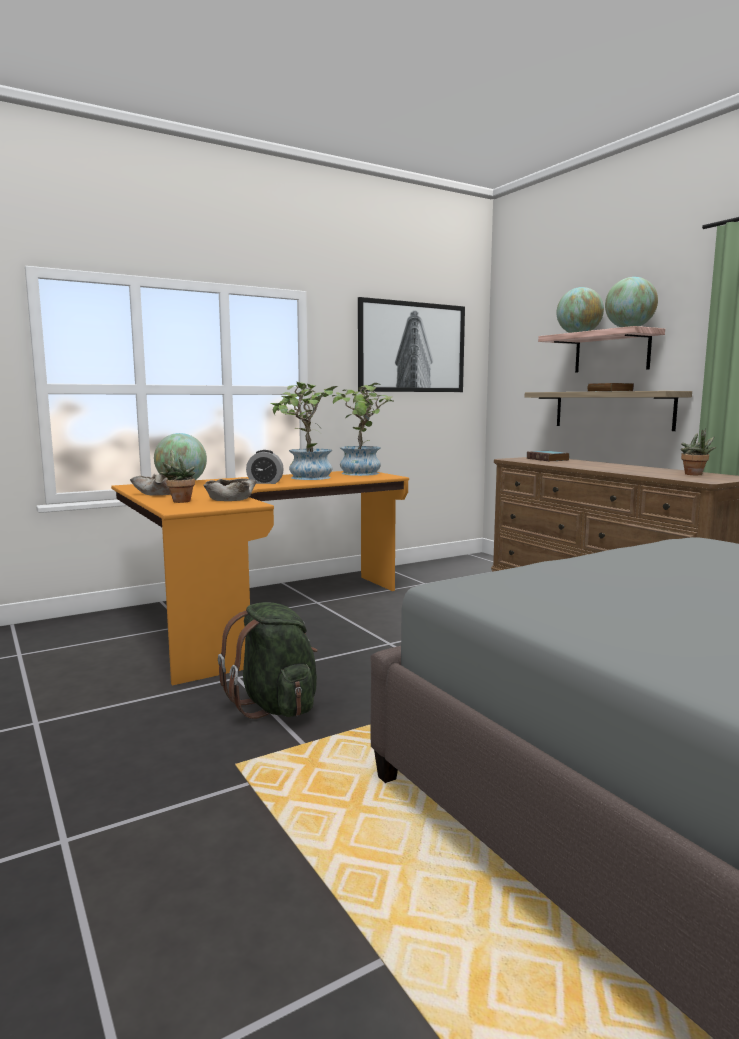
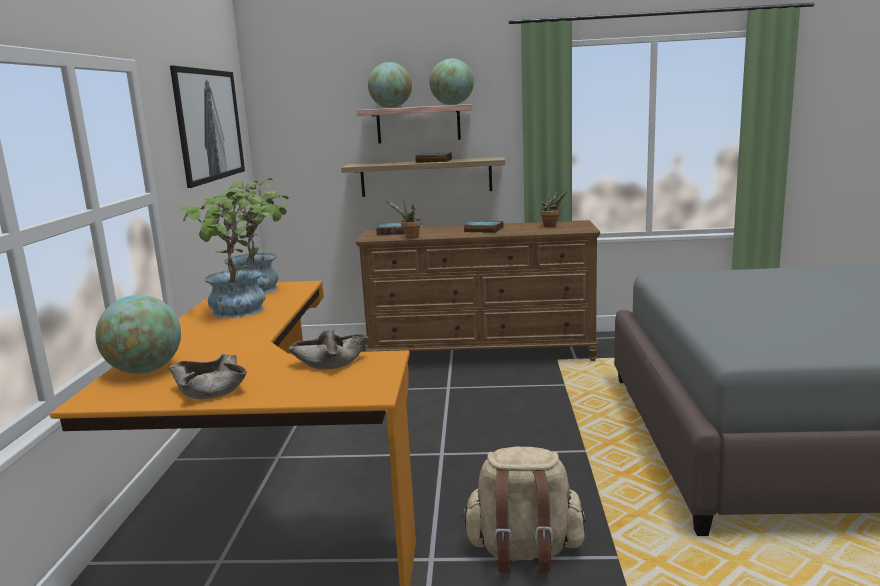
camera: 55 degrees left, 5 degrees up
(179, 501) = (303, 386): potted plant -> potted plant (410, 237)
(265, 483) = (236, 332): alarm clock -> none
(276, 706) = (524, 552): green backpack -> beige backpack
(616, 467) = (482, 230): none -> book

